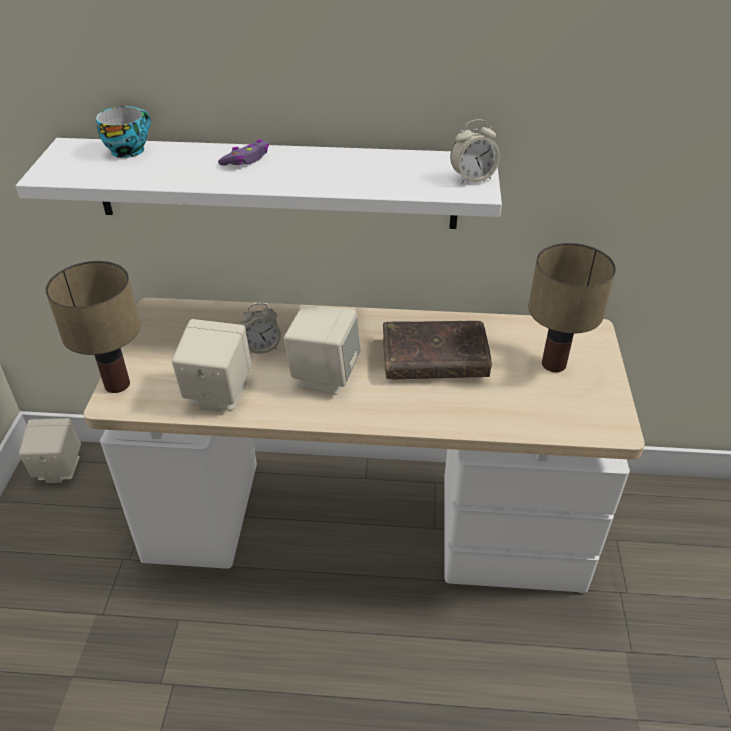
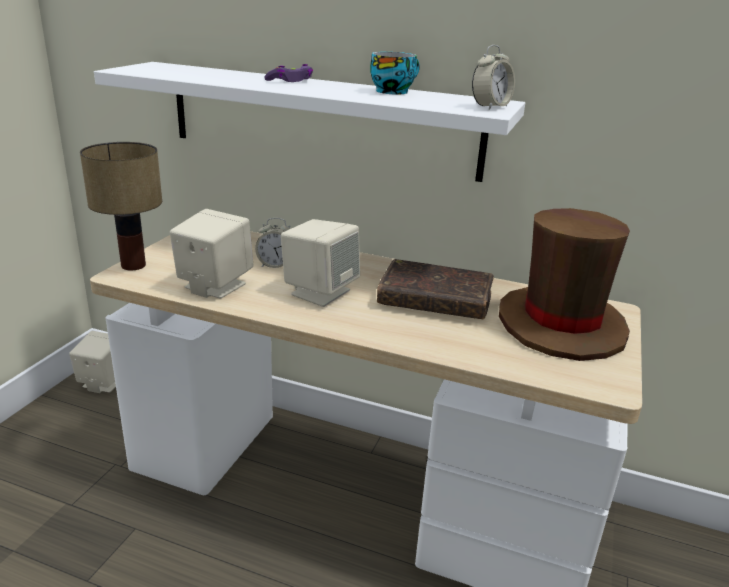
camera: 15 degrees right, 15 degrees down
(129, 149) = (200, 69): cup -> cup (393, 91)
(472, 178) = (490, 107): alarm clock -> alarm clock turned 45 degrees counterclockwise
(554, 363) = (561, 325): table lamp -> brown hat

